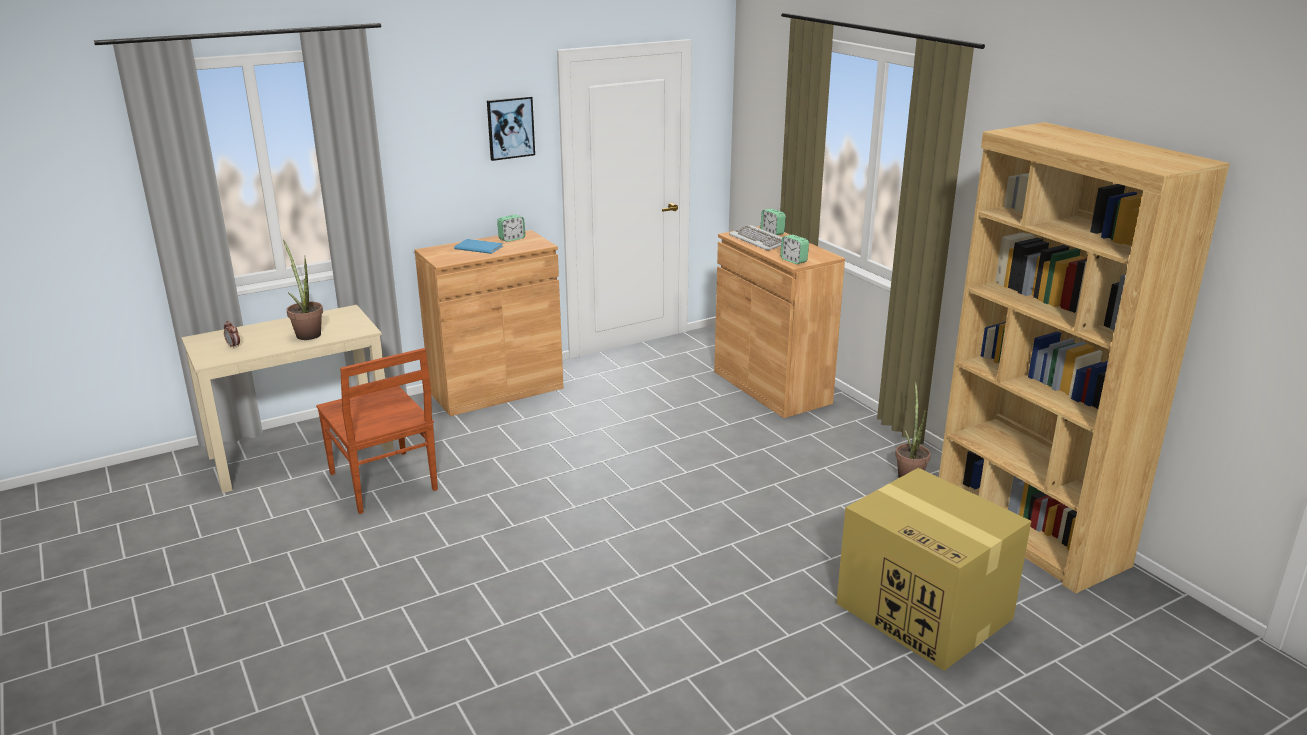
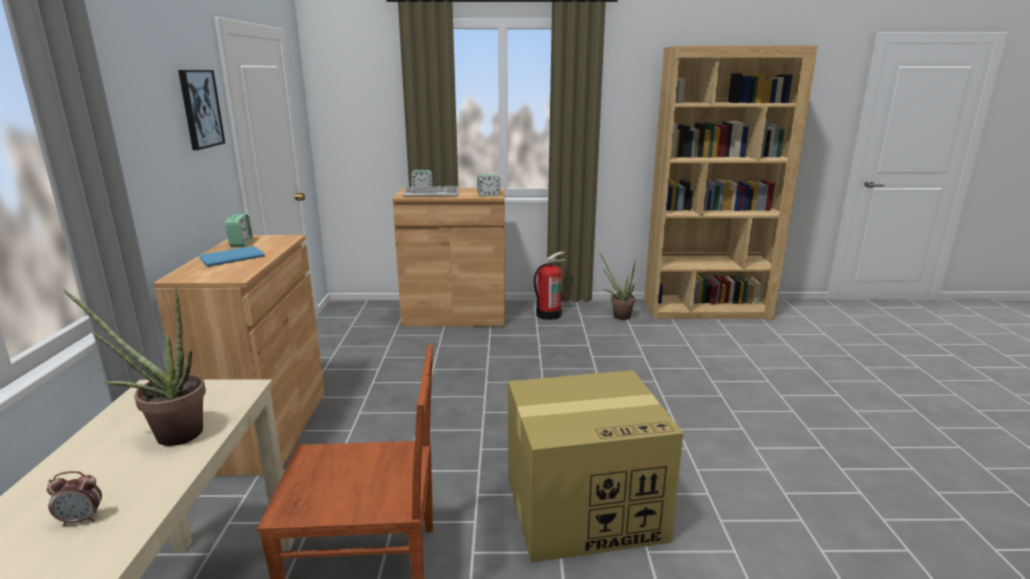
camera: 60 degrees left, 5 degrees down
(849, 432) = (548, 314): none -> fire extinguisher
(926, 612) = (779, 360): cardboard box -> cardboard box (585, 508)

